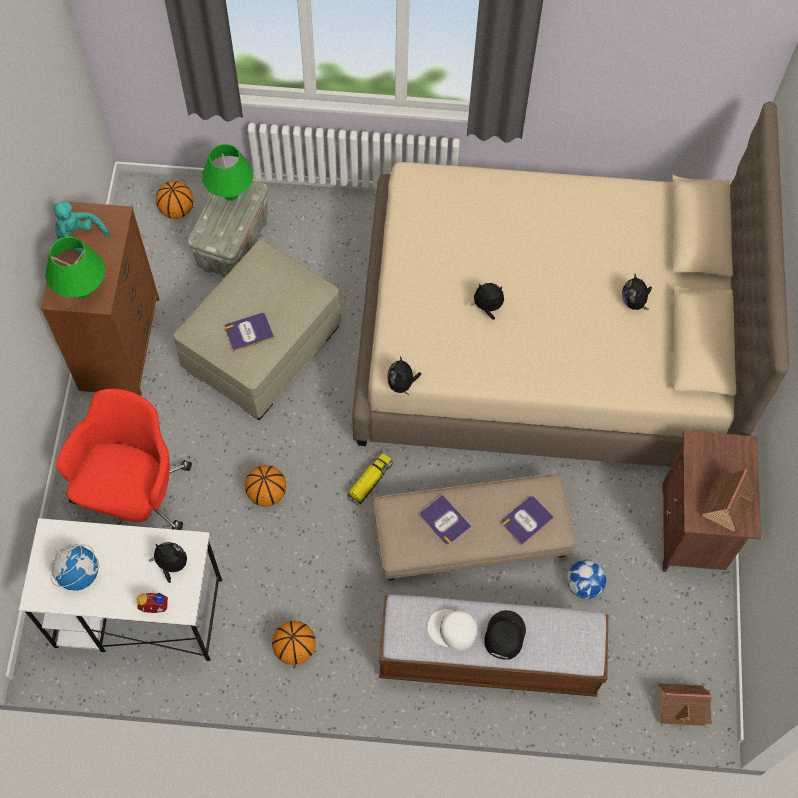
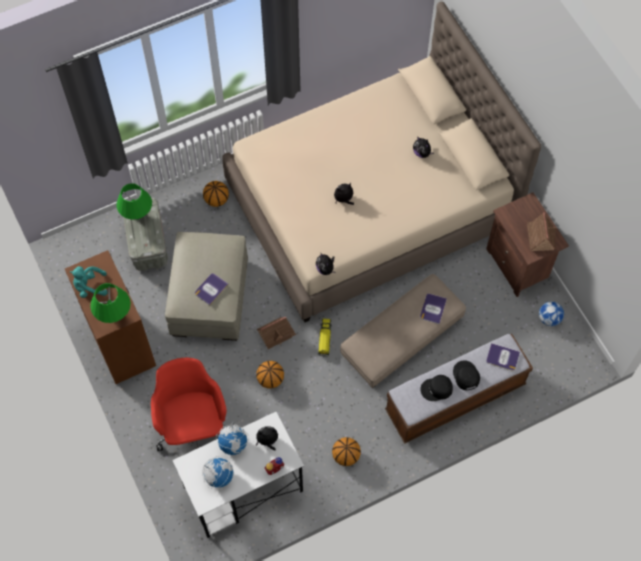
camera: 30 degrees left, 0 degrees up
(126, 543) = (233, 444): none -> globe
(177, 210) = (99, 243): basketball -> basketball (216, 199)
(444, 520) = (388, 334): book -> book (502, 357)
(452, 630) = (437, 389): white cap -> black cap
(583, 585) = (480, 328): football -> football (549, 318)
(683, 705) = (572, 362): toy house -> toy house (276, 333)

